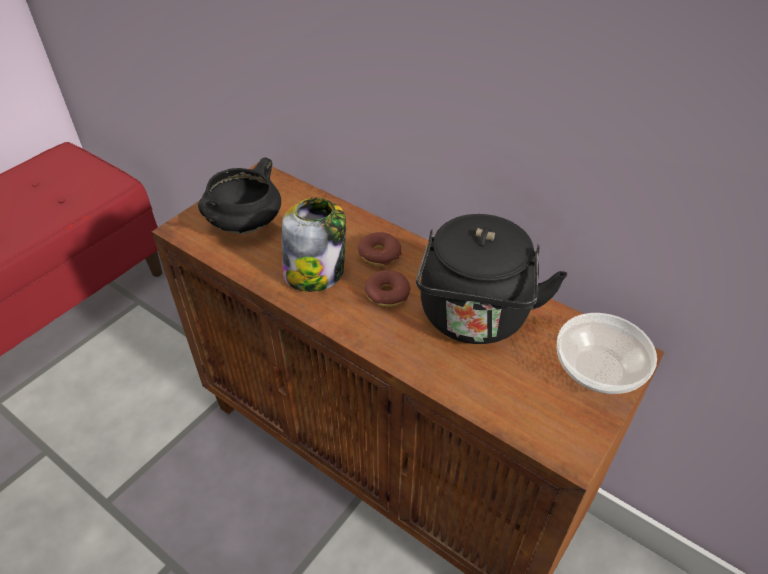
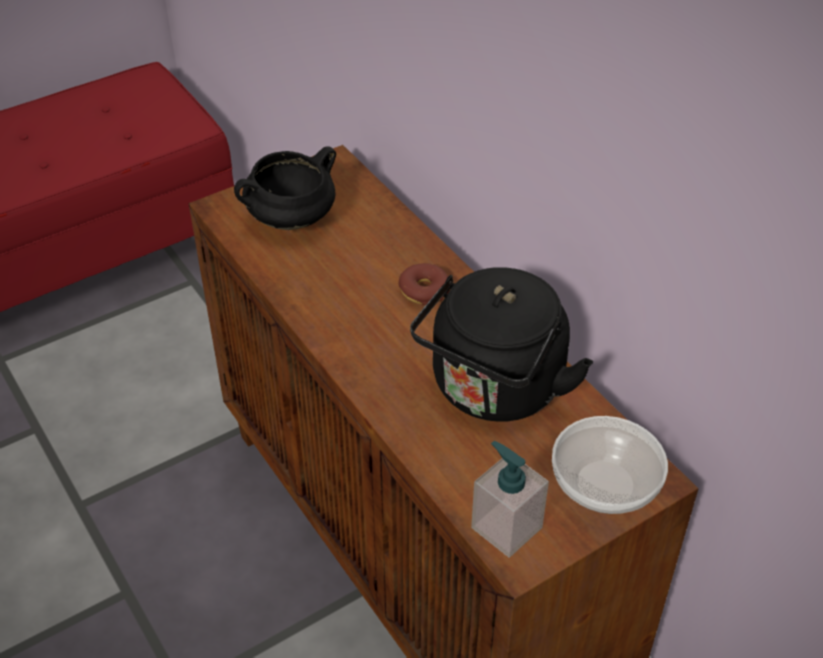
camera: 20 degrees right, 0 degrees up
(315, 272) = (343, 293): jar -> none
(387, 294) = (410, 338): donut -> none
(546, 429) = (506, 527): none -> soap dispenser

